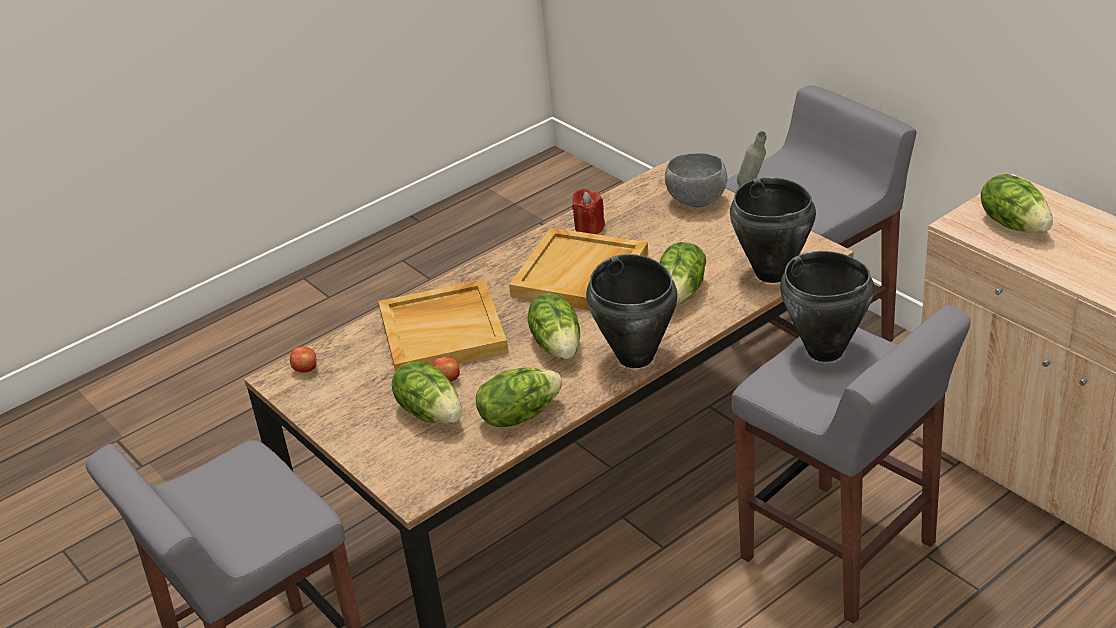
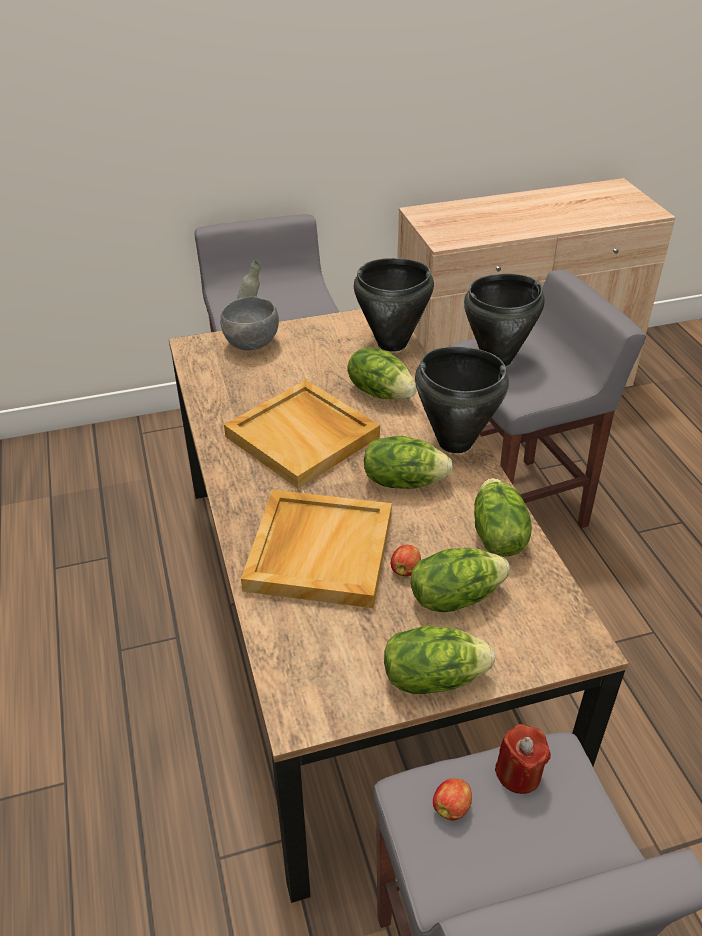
camera: 70 degrees left, 5 degrees up
(306, 369) = (301, 685): apple -> apple (451, 807)
(589, 228) = (230, 410): red candle -> red candle (518, 773)
(1014, 224) = (461, 226): lettuce -> lettuce (433, 677)

